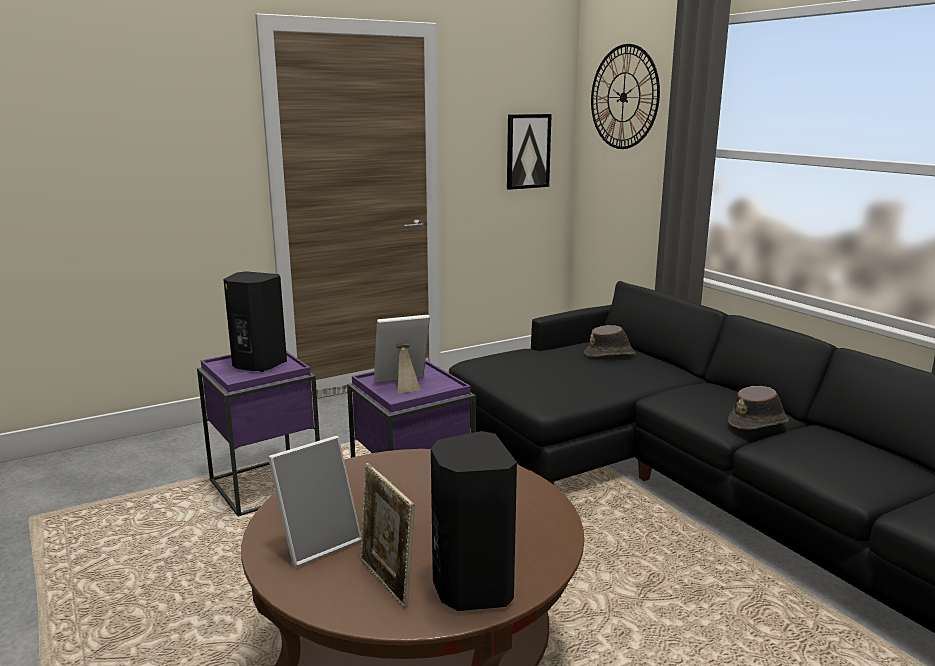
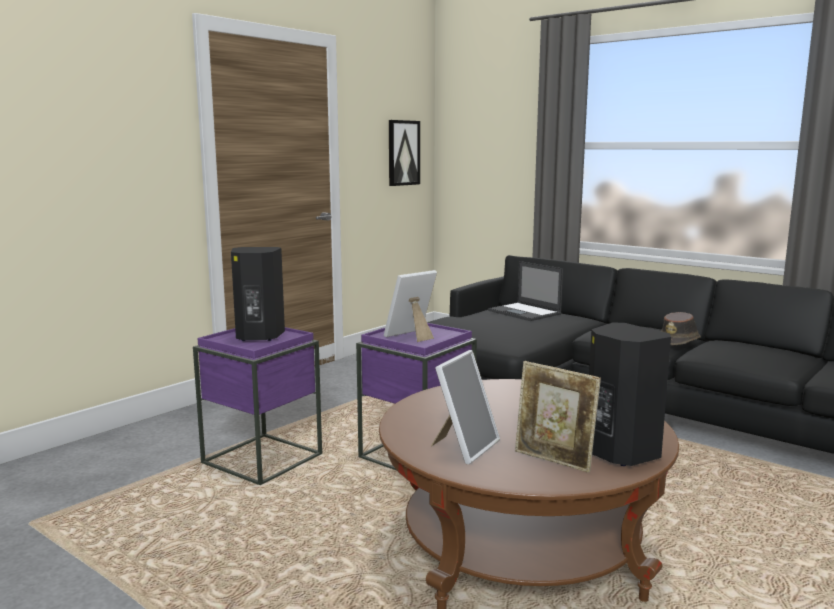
camera: 20 degrees left, 5 degrees down
(610, 355) = (525, 312): brown hat -> laptop
(623, 97) = (486, 105): wall clock -> none

